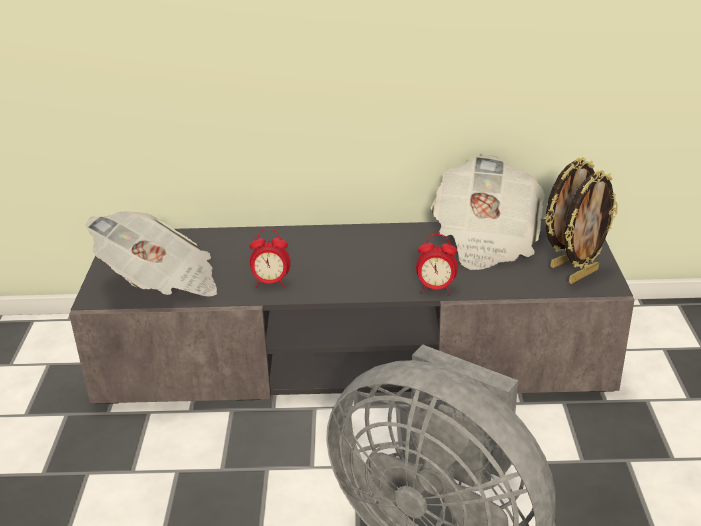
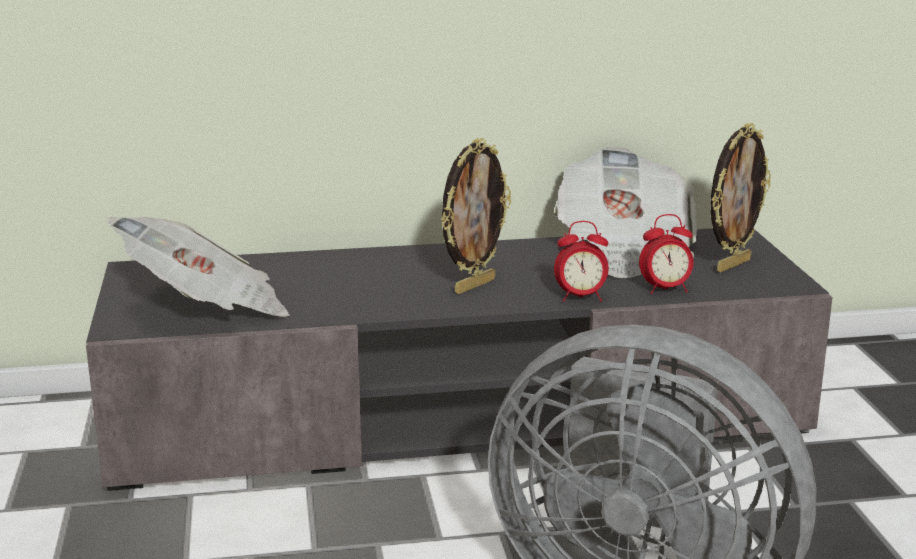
camera: 10 degrees left, 10 degrees down
(271, 283) = (360, 302): alarm clock -> alarm clock (665, 290)
(582, 275) = (759, 277): picture frame -> picture frame (473, 285)

